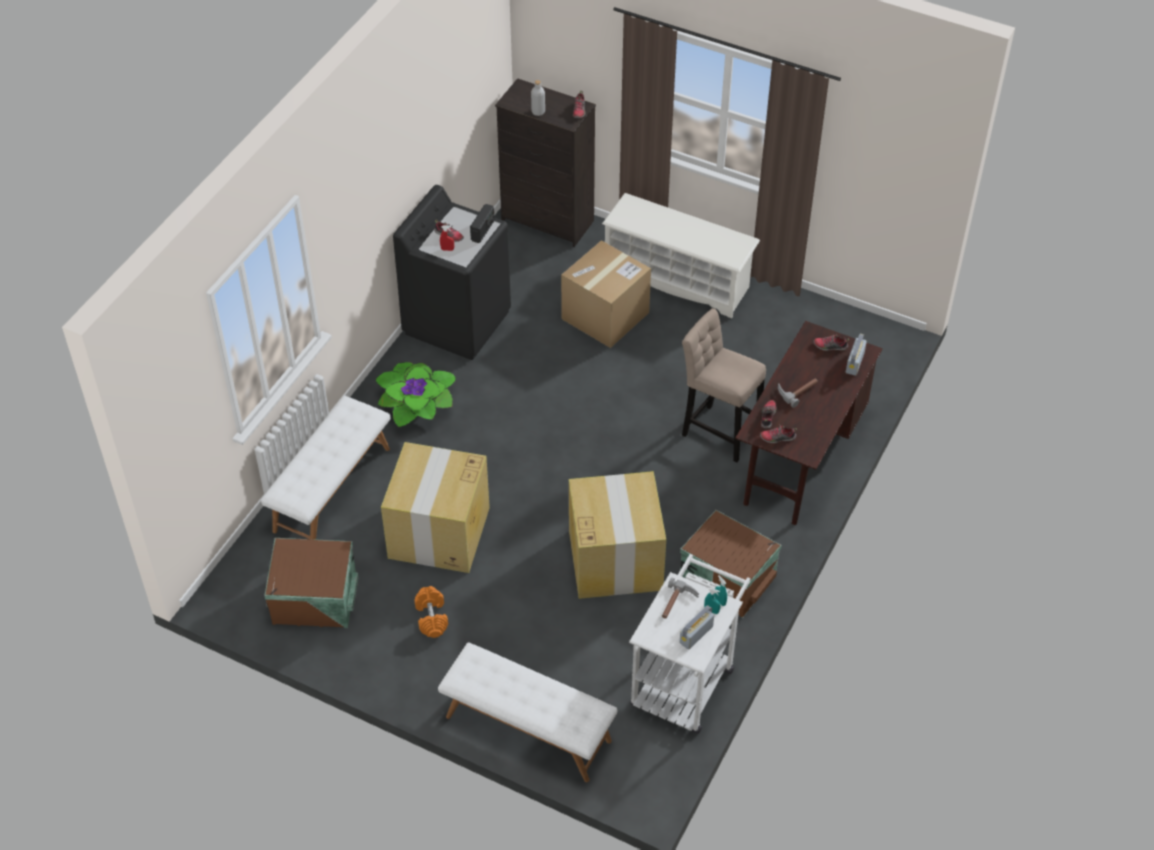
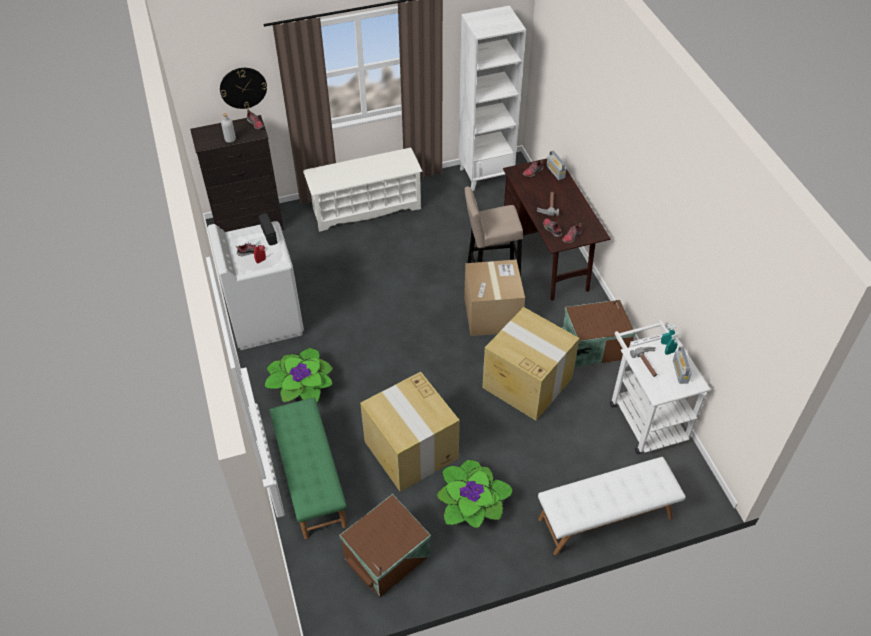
camera: 45 degrees left, 0 degrees up
(331, 489) = (310, 479): white bench -> green bench
(432, 618) = (471, 504): orange dumbbell -> potted plant
(457, 321) = (265, 319): black washing machine -> white washing machine
(586, 64) = (243, 87): none -> wall clock
(605, 316) = (350, 254): cardboard box -> cardboard box (492, 314)
(847, 329) = (486, 175): none -> white bookcase

